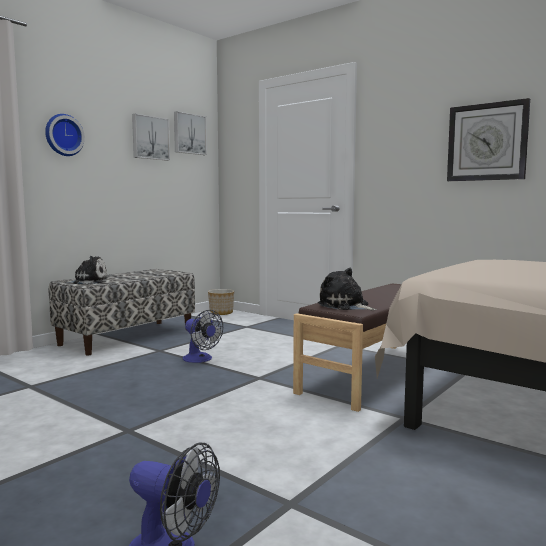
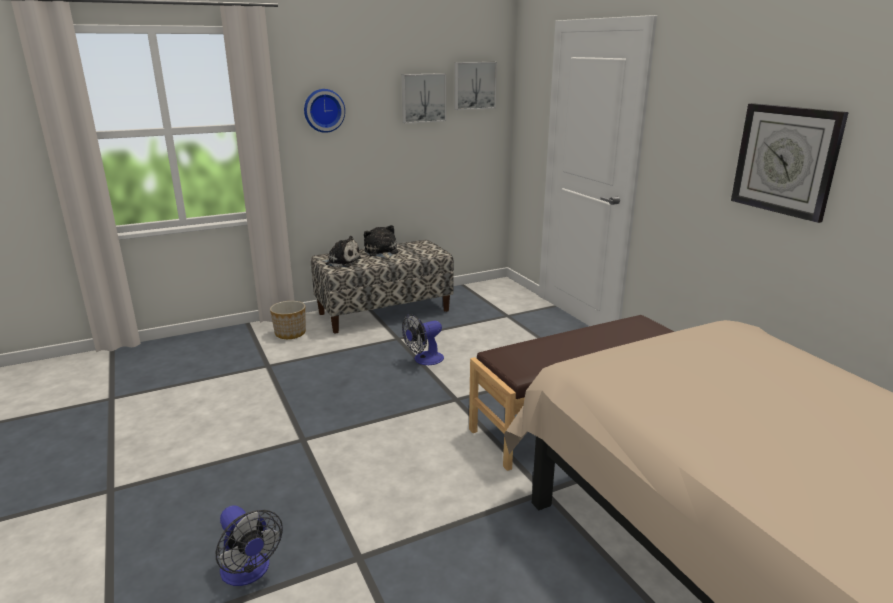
camera: 25 degrees right, 15 degrees up
(201, 359) = (424, 360): fan -> fan turned 75 degrees clockwise
(221, 312) = (500, 287): planter -> planter (290, 333)
(345, 306) = (524, 359): plush toy -> plush toy (381, 252)

